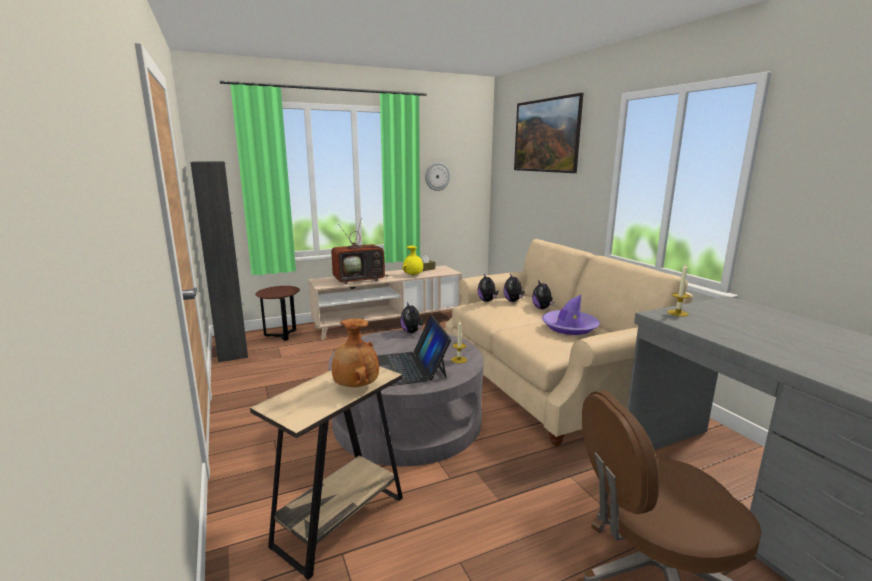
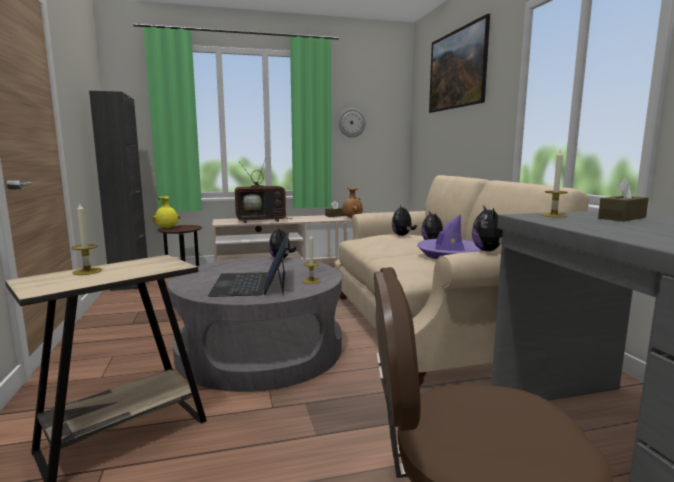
camera: 10 degrees right, 5 degrees down
(312, 389) = (87, 271): none -> candle
(355, 386) = (135, 271): brown vase -> brown vase (351, 218)
(413, 275) = (318, 219): yellow vase -> yellow vase (167, 228)
(487, 301) = (375, 235): plush toy -> plush toy (488, 251)
(727, 315) = (622, 218): none -> brown tissue box

